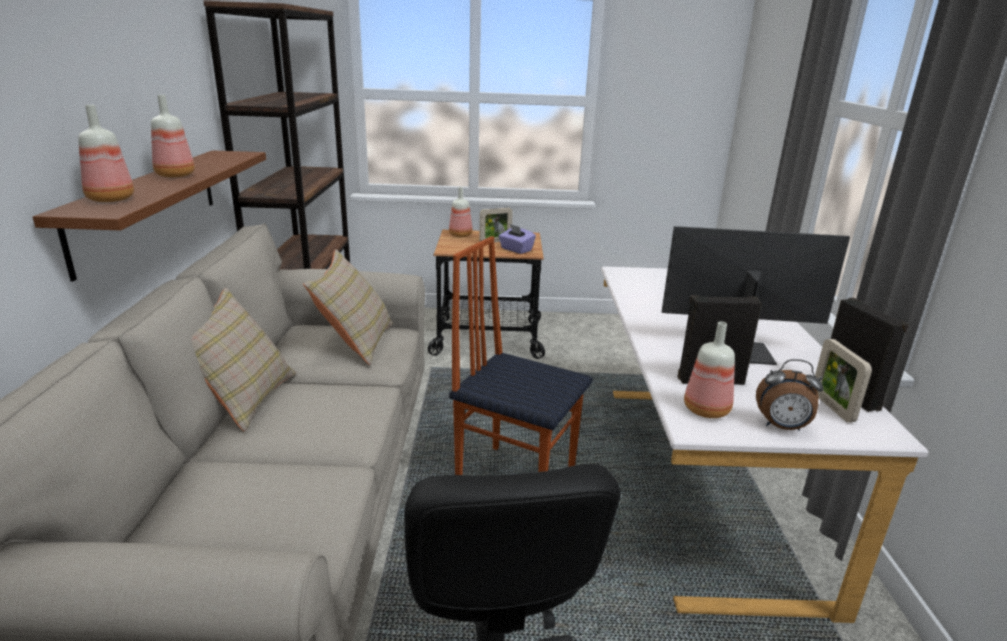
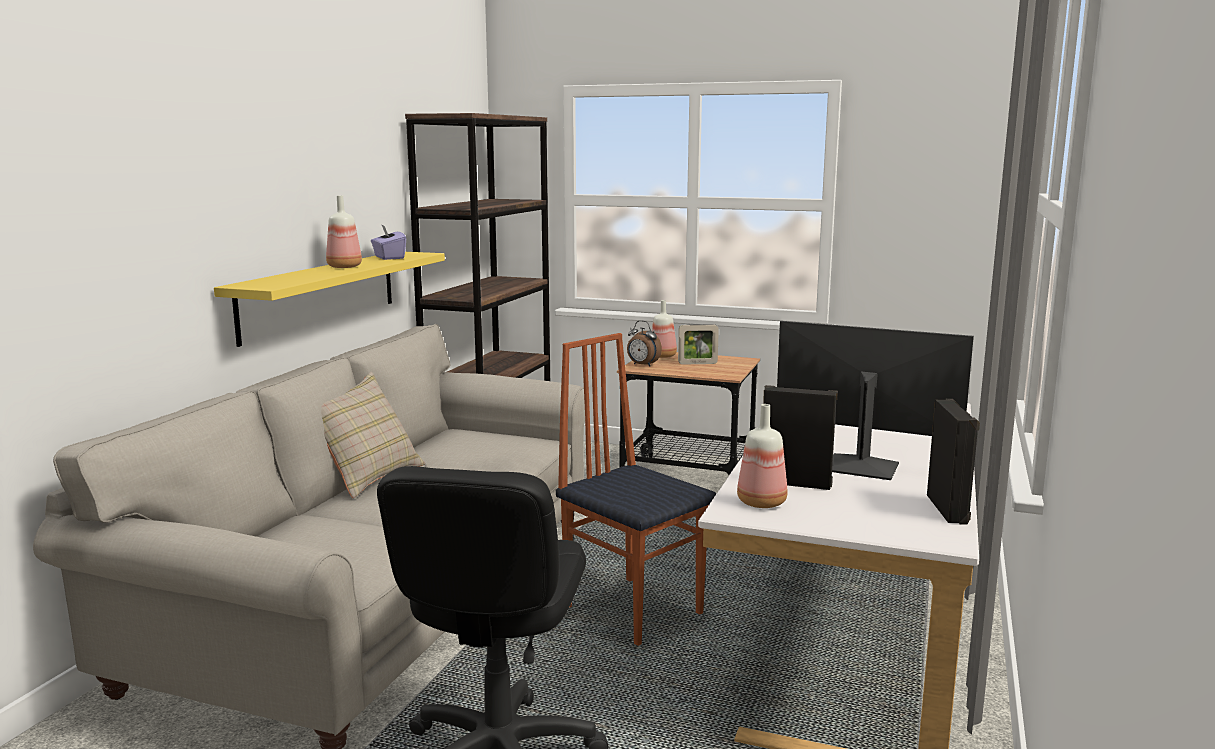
camera: 20 degrees right, 10 degrees down
(110, 199) = (277, 279): bottle -> none
(148, 206) = (320, 294): brown shelf -> yellow shelf
(355, 342) = (496, 445): beige pillow -> none
(516, 250) = (714, 372): purple tissue box -> purple tissue box (389, 258)
(782, 427) = (829, 522): alarm clock -> alarm clock (642, 365)
(832, 407) = (910, 516): picture frame -> none

